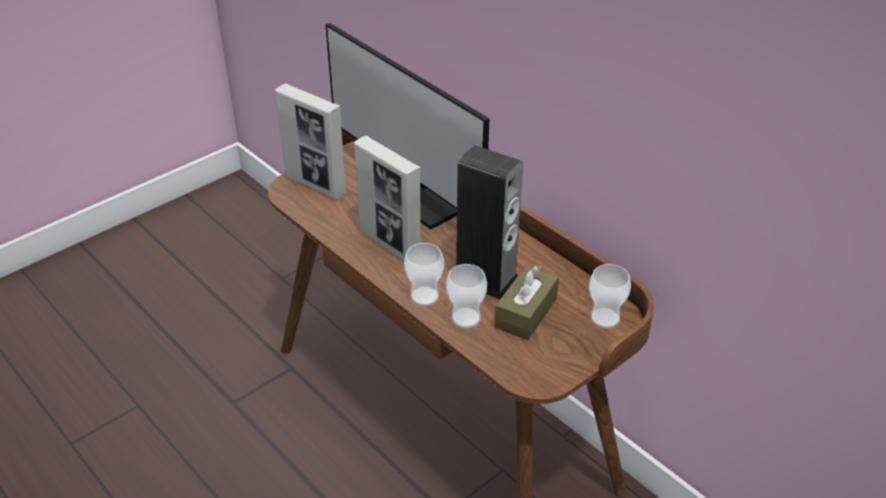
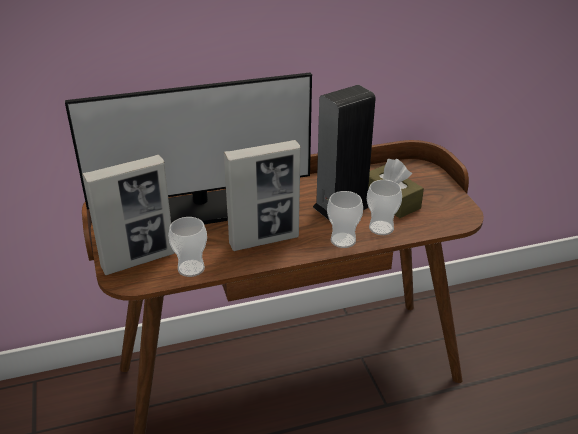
camera: 65 degrees left, 5 degrees down
(605, 318) = (414, 173): cup -> cup (191, 268)

